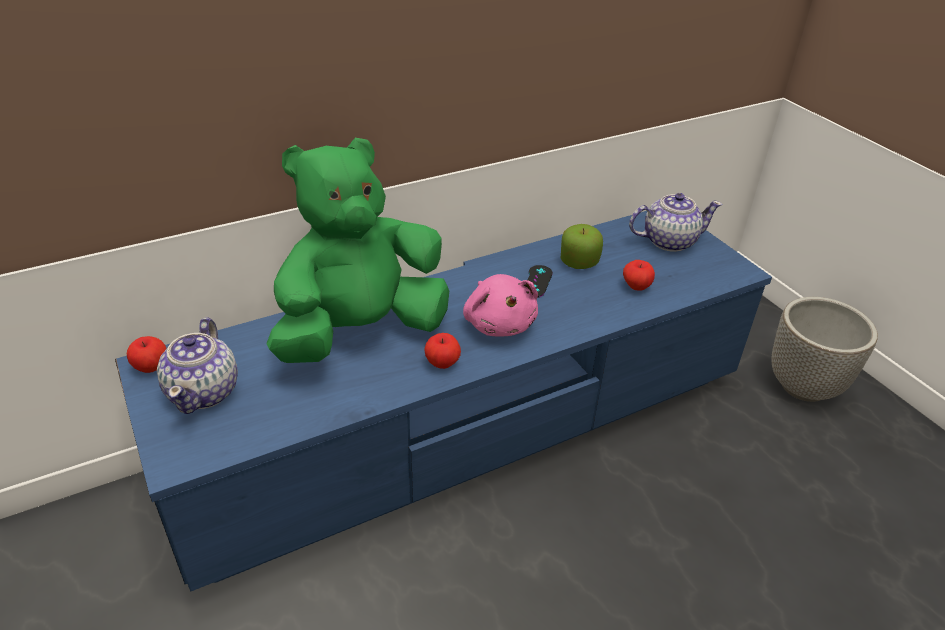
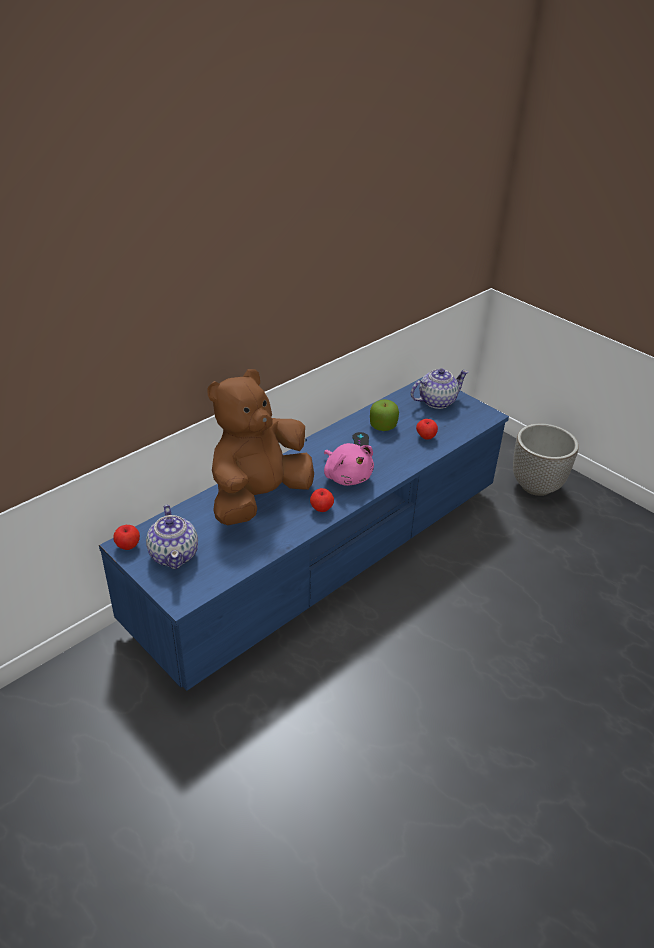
camera: 15 degrees left, 0 degrees up
(361, 331) = (258, 497): green plush toy -> brown plush toy

